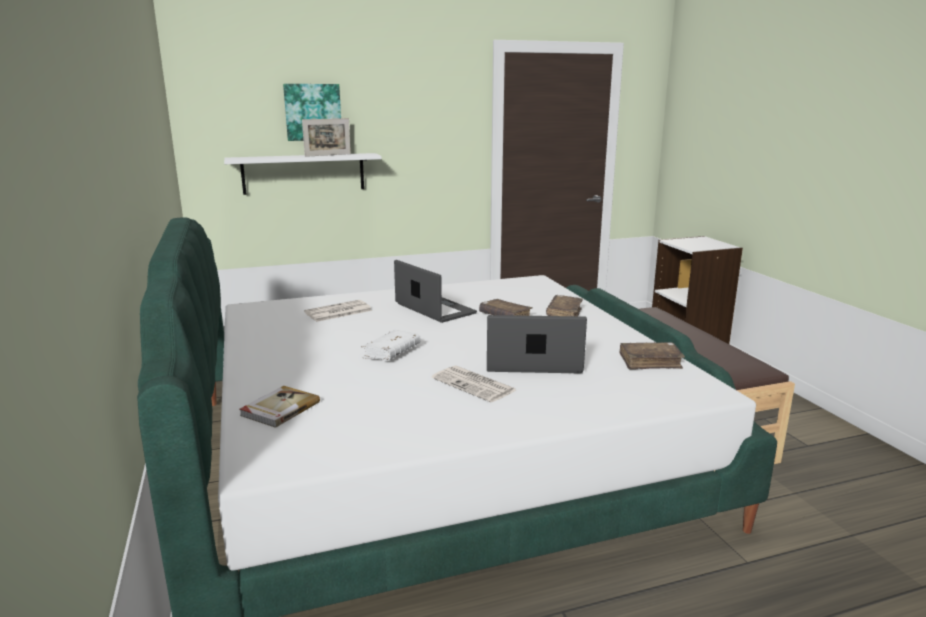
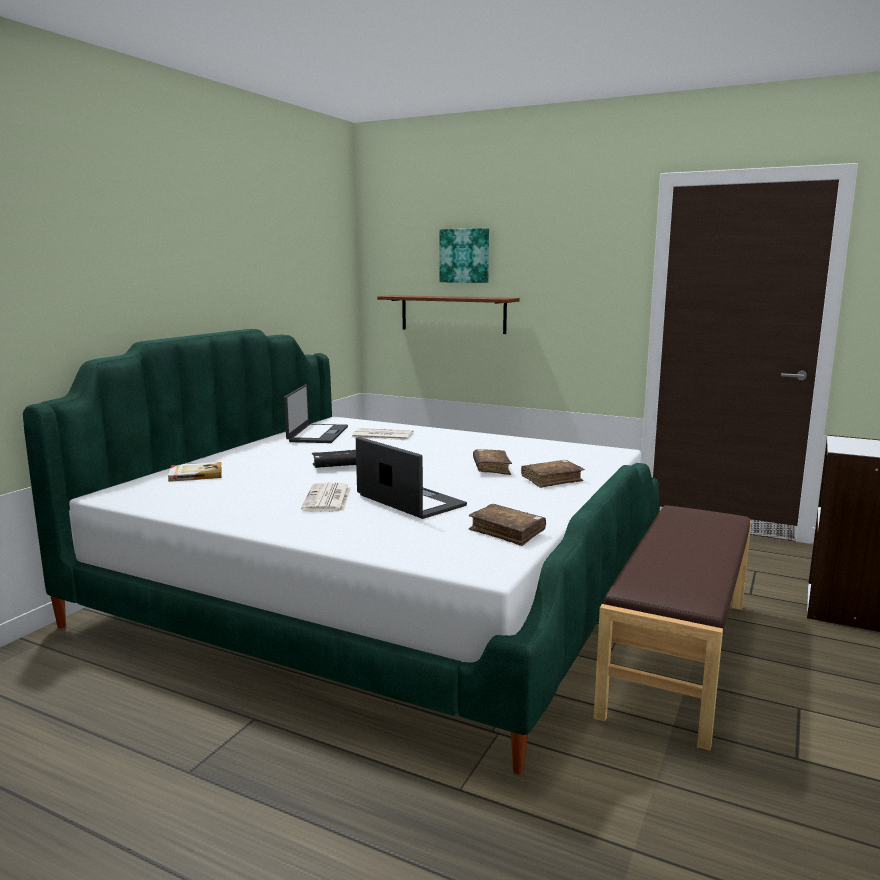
camera: 45 degrees right, 5 degrees down
(303, 173) = (453, 314): white shelf -> brown shelf
(328, 155) = (469, 297): picture frame -> none
(391, 353) = (338, 466): white book -> black book
(434, 309) = (453, 450): laptop -> laptop (317, 434)

